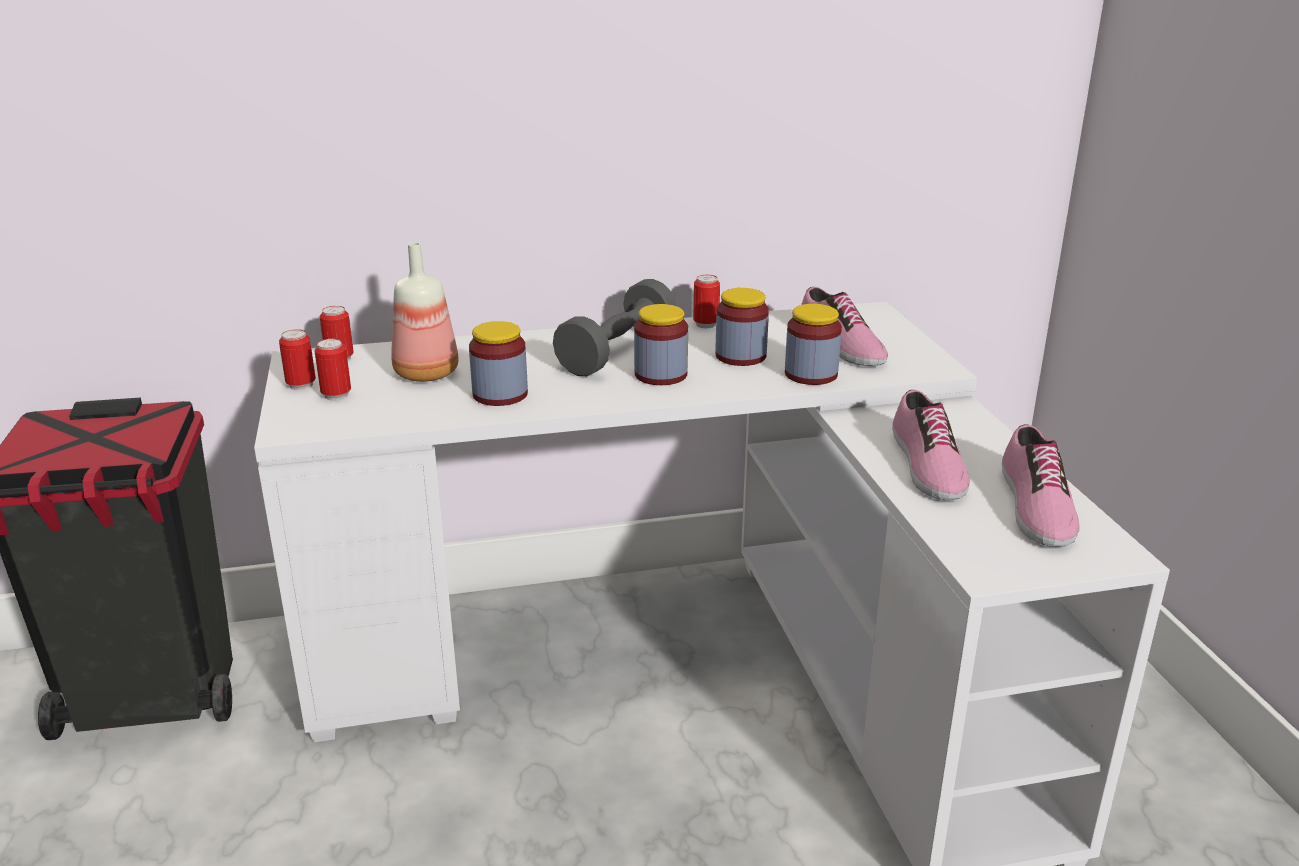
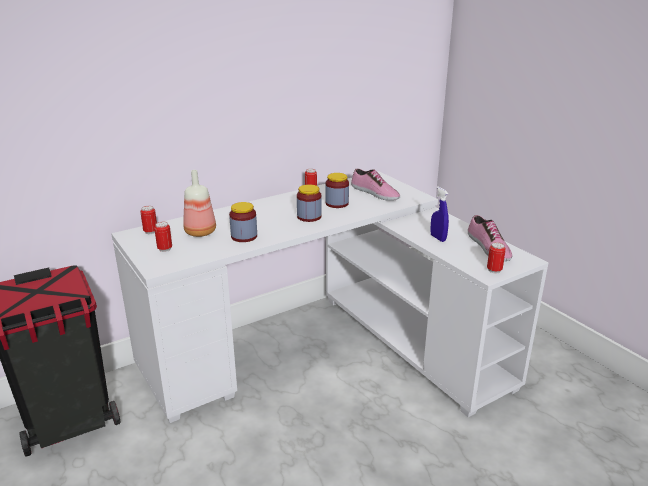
camera: 20 degrees left, 0 degrees up
(301, 385) = (142, 247): can -> can (494, 270)
(617, 352) = (281, 209): grey dumbbell -> none
(811, 374) = (372, 207): jar -> none
(925, 465) = (438, 238): shoe -> blue spray bottle

